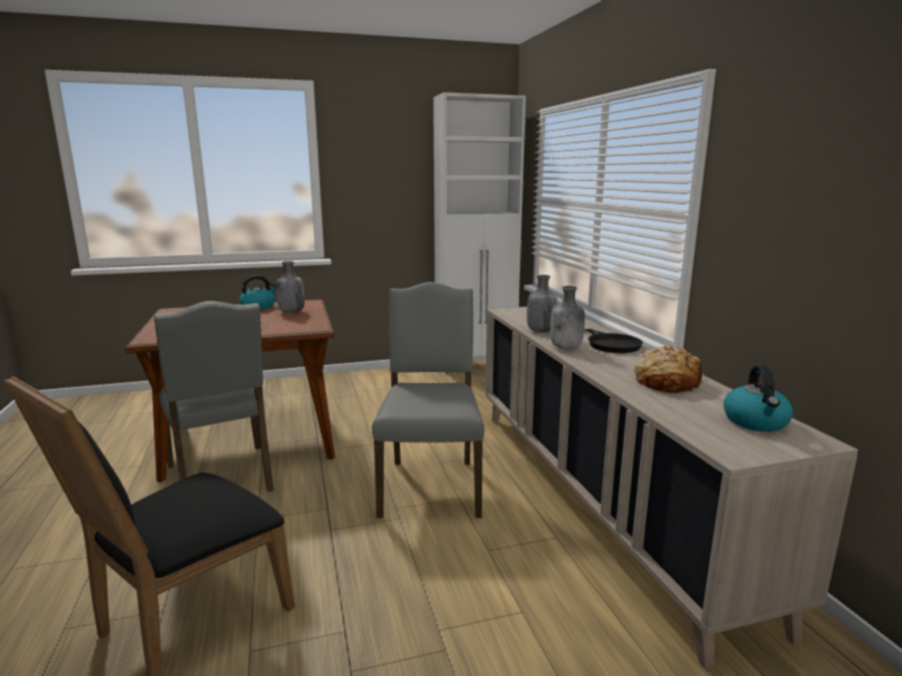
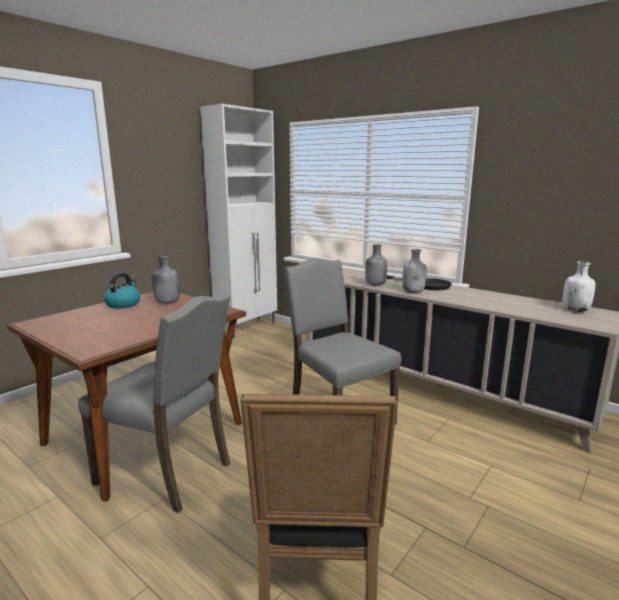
camera: 35 degrees left, 0 degrees up
(666, 382) = (501, 300): bread -> none
(756, 422) = (575, 310): kettle -> white bottle

